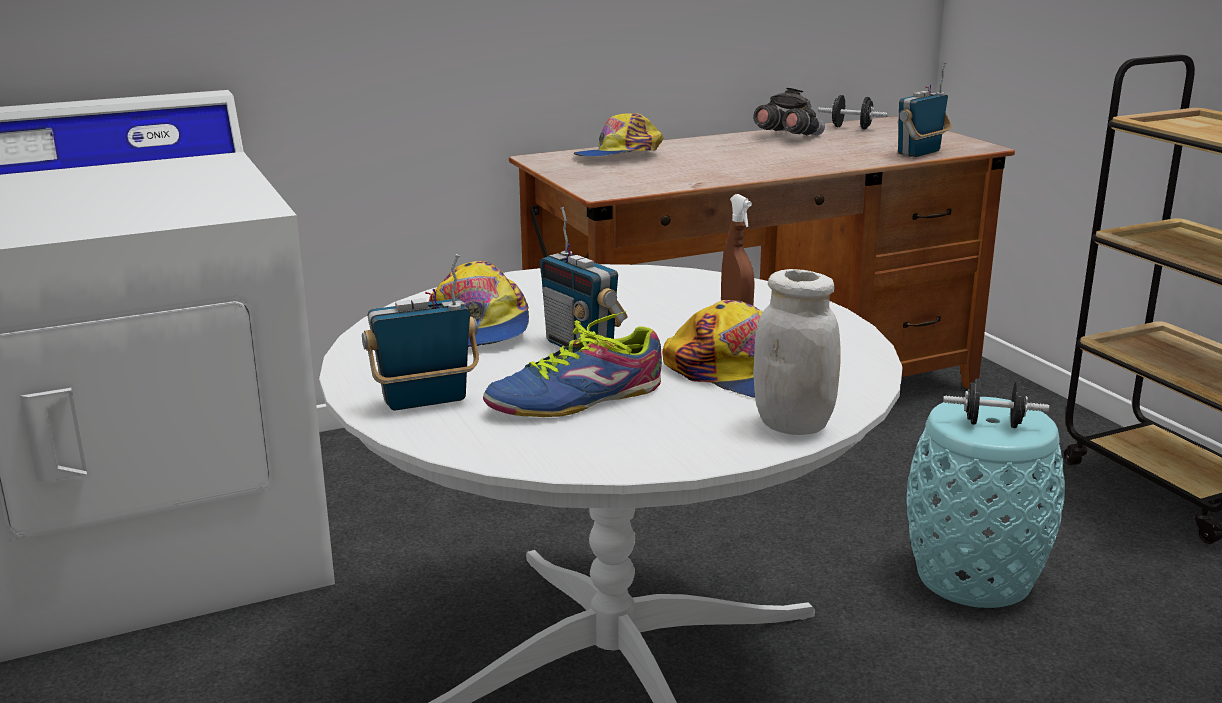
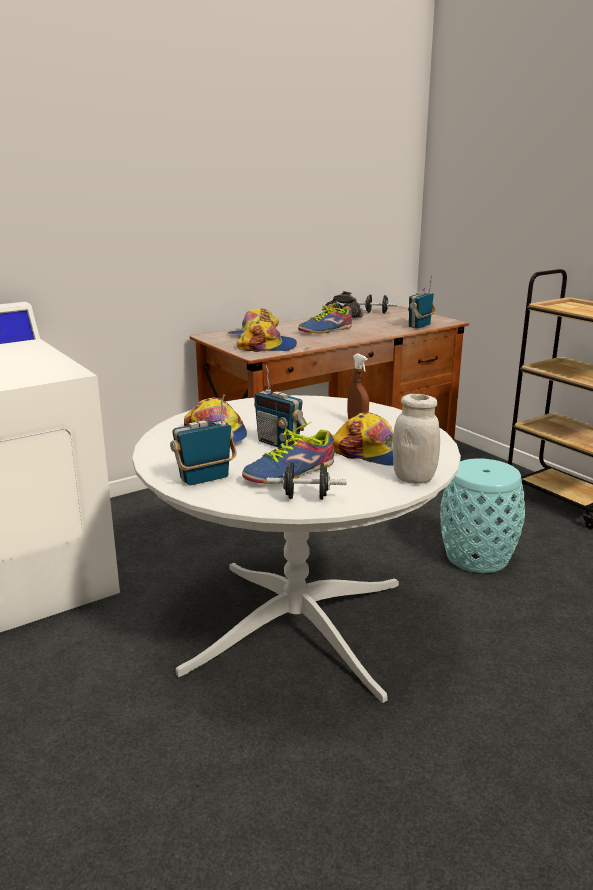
camera: 10 degrees left, 0 degrees up
(631, 179) = (267, 347): none -> cap
(746, 155) = (326, 330): none -> shoe
(992, 424) = (487, 473): black dumbbell -> black dumbbell (306, 497)

